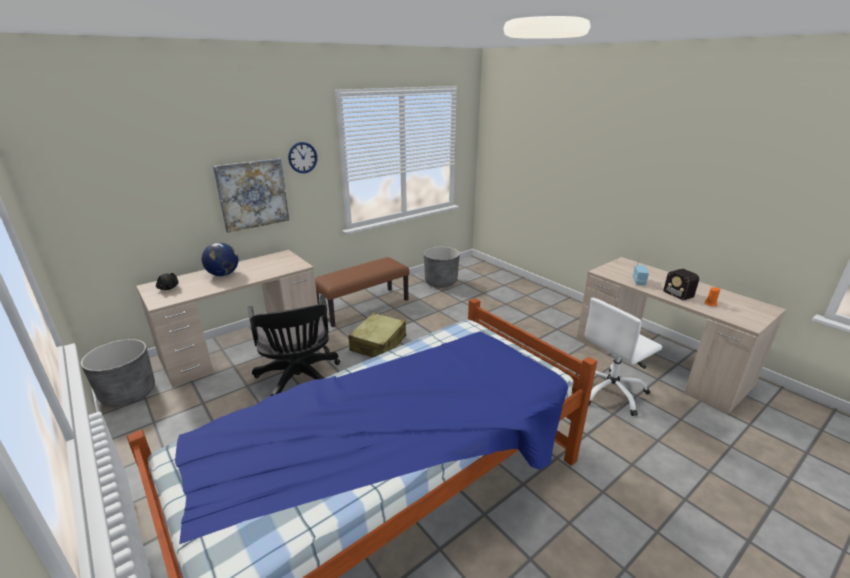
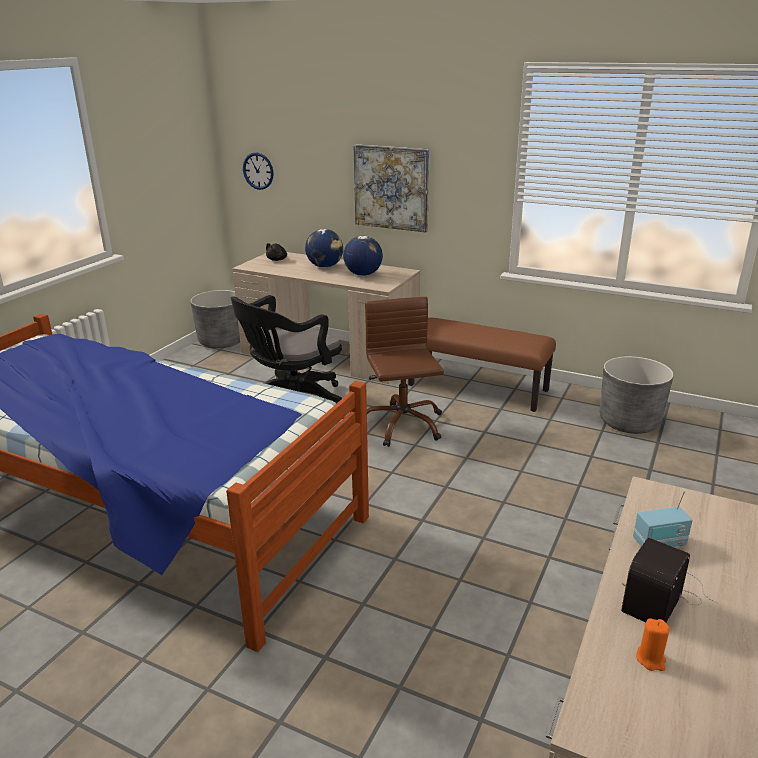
camera: 65 degrees right, 0 degrees up
(265, 266) = (363, 274): none -> globe
(302, 157) = (459, 153): wall clock -> wall clock (258, 171)
(378, 344) = (402, 425): beige suitcase -> brown office chair
(610, 392) = (465, 678): white office chair -> none

